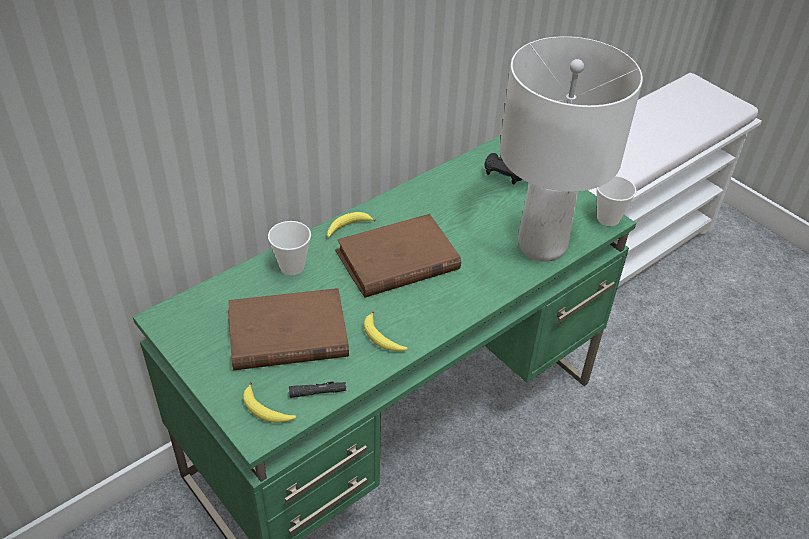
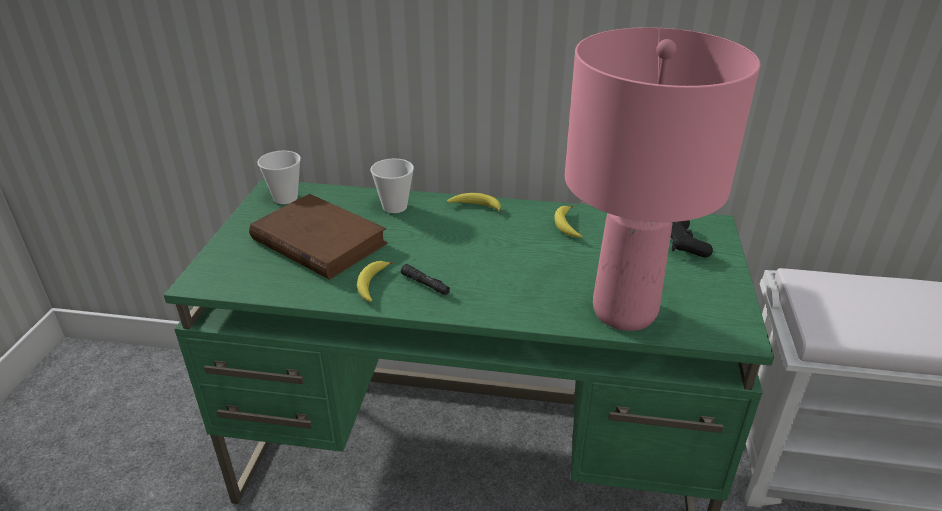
camera: 50 degrees right, 10 degrees down
(266, 410) = (227, 273): banana -> banana (567, 226)
(317, 392) = (272, 286): black flashlight -> black flashlight (425, 284)
(397, 261) = (474, 246): brown book -> none
(542, 246) = (624, 312): white table lamp -> pink table lamp
(608, 218) = (741, 333): cup -> cup (285, 198)

